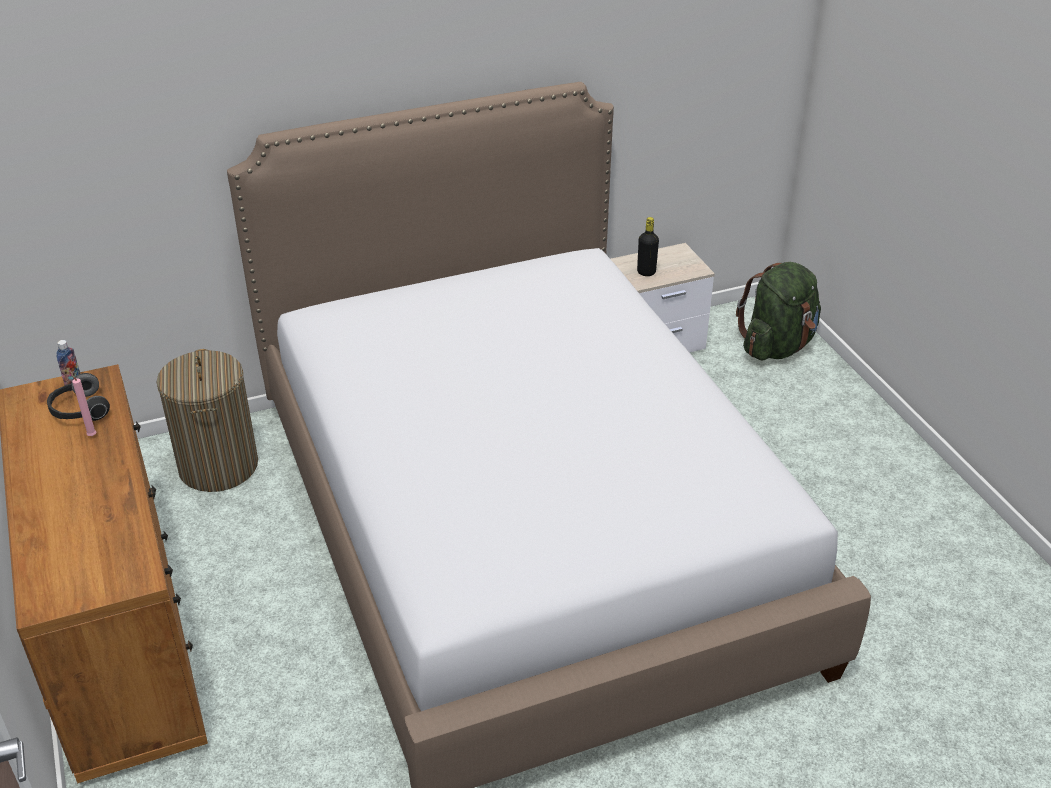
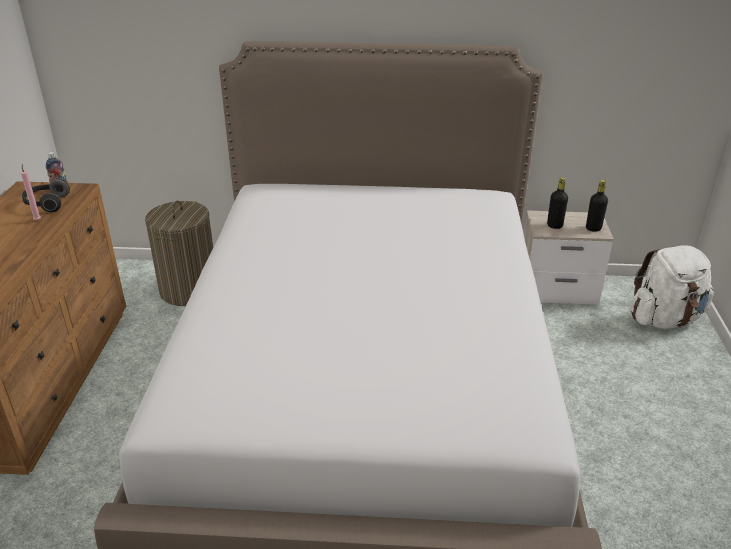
camera: 25 degrees right, 5 degrees down
(687, 265) = (593, 228): none -> black bottle
(777, 346) = (665, 319): green backpack -> white backpack

